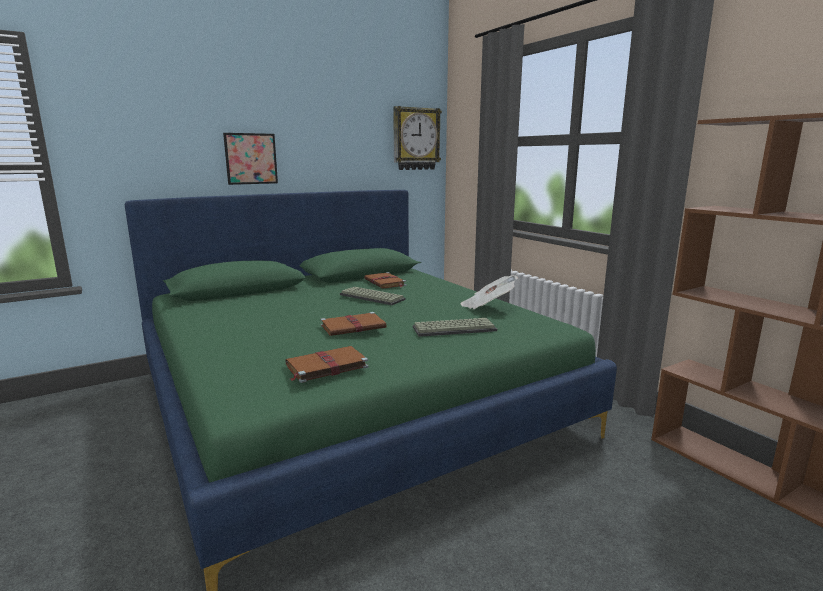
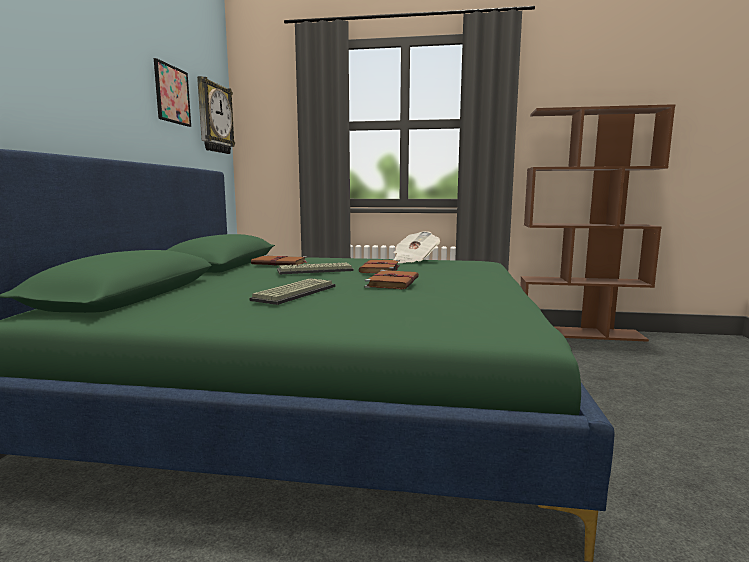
camera: 50 degrees left, 5 degrees down
(251, 158) = (75, 106): picture -> picture (172, 94)
(325, 366) = (484, 299): brown book -> brown book (380, 269)
(454, 328) = (446, 271): keyboard -> keyboard (294, 293)

